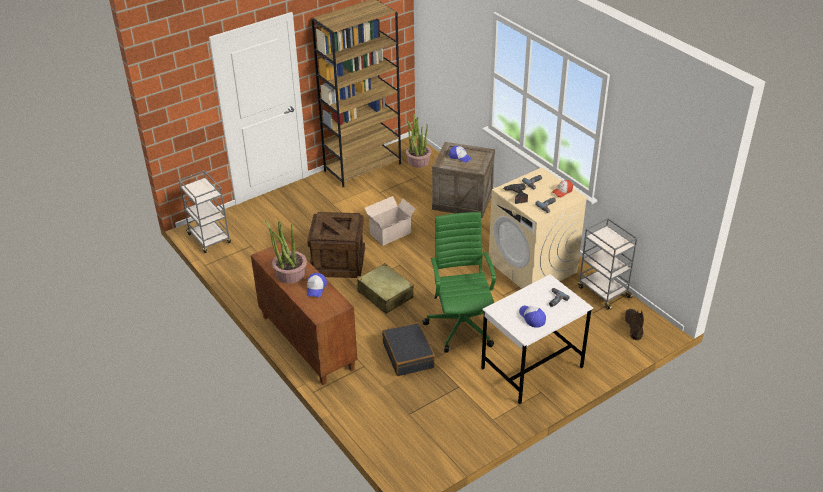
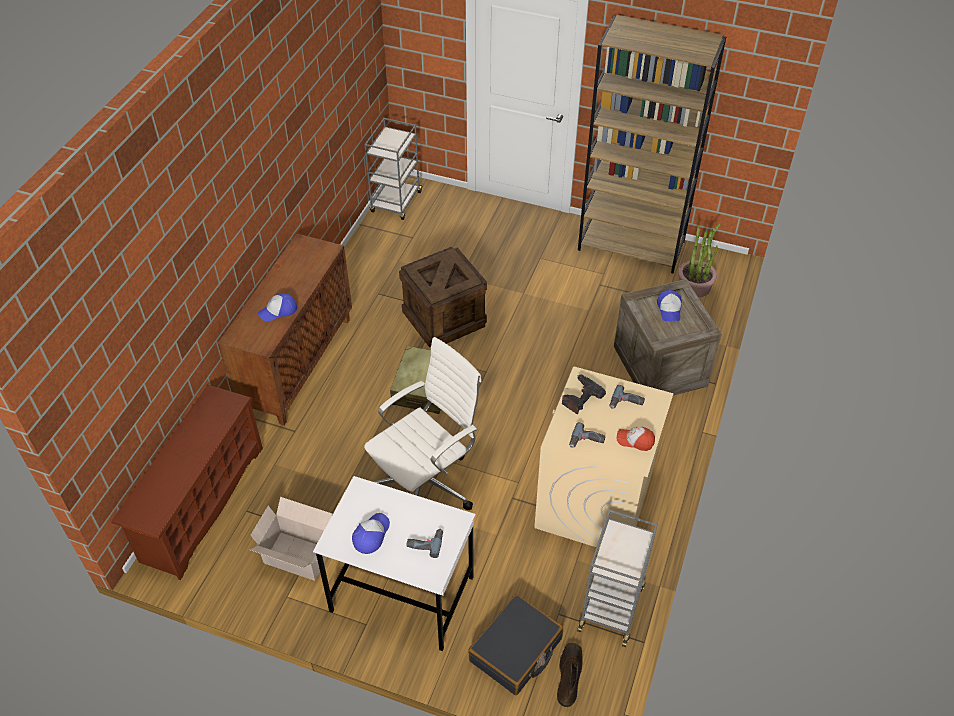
camera: 55 degrees right, 10 degrees up
(290, 274) = (287, 278): potted plant -> none
(382, 434) = (201, 503): none -> brown shoe rack
(391, 233) = (535, 335): cardboard box -> cardboard box (299, 557)
(408, 355) = (339, 461): black suitcase -> black suitcase (516, 650)
(462, 325) = (426, 484): green office chair -> white office chair
(633, 326) = (569, 675): brown boot -> brown boot turned 45 degrees counterclockwise

